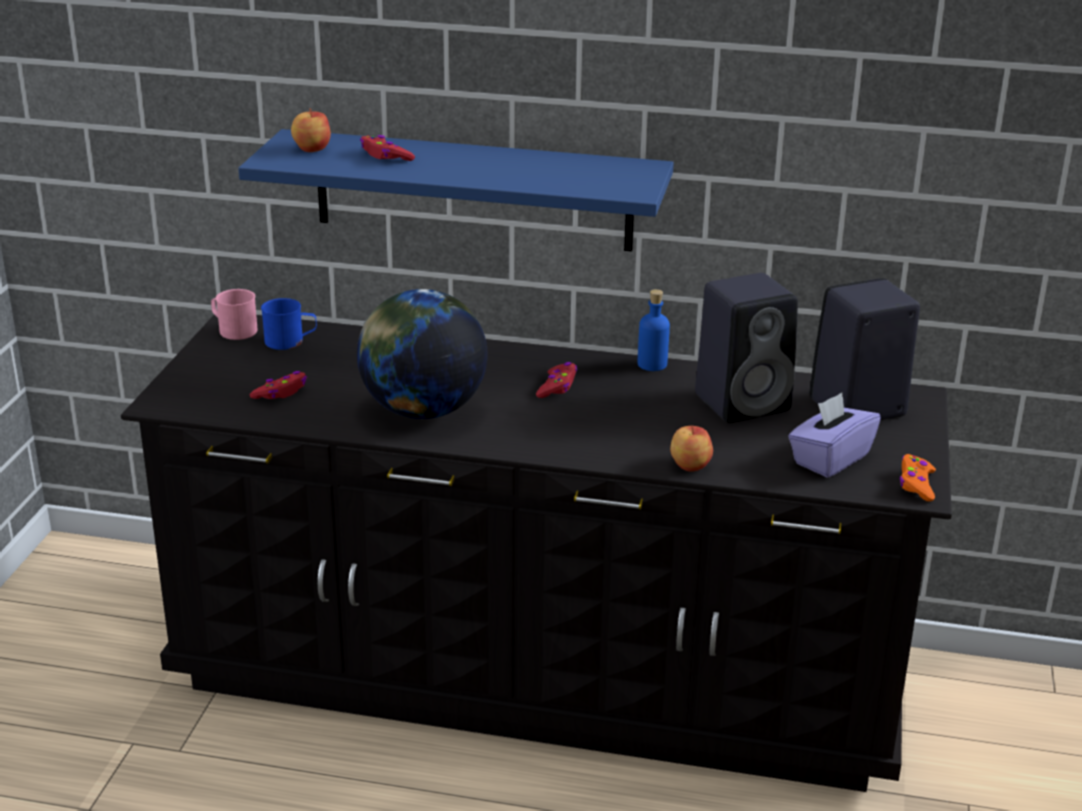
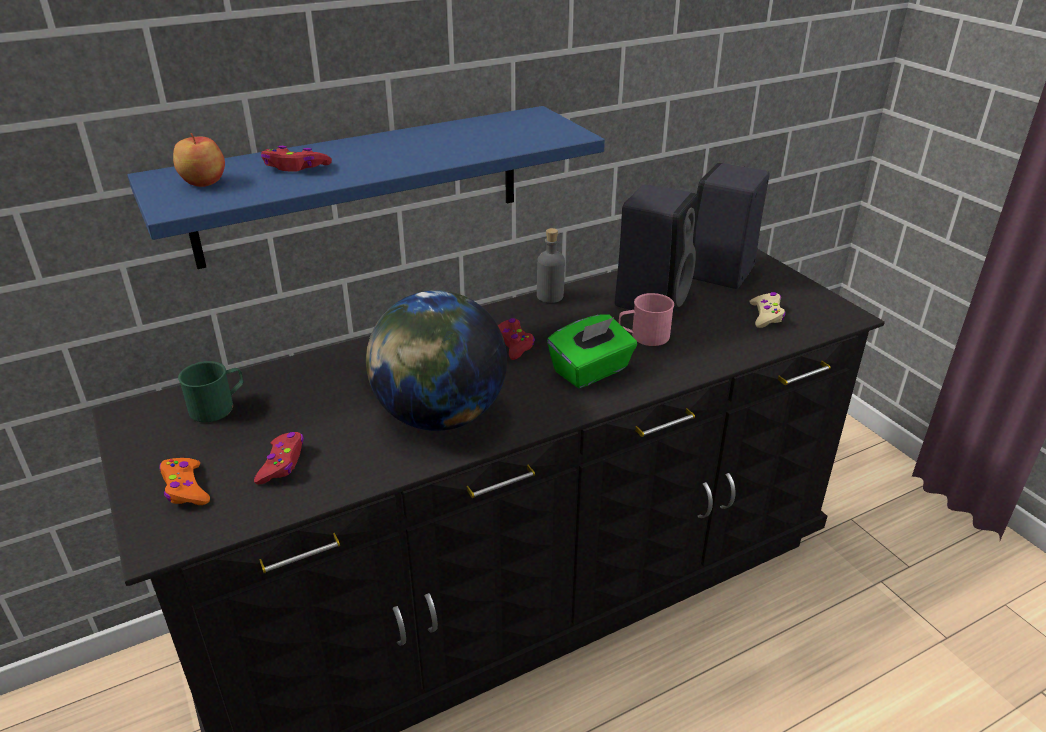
camera: 40 degrees left, 5 degrees up
(233, 330) = (139, 420): pink mug -> pink mug (644, 336)
(290, 341) = (218, 406): blue mug -> green mug
(587, 431) = (591, 371): none -> green tissue box
(652, 364) = (550, 296): blue bottle -> grey bottle
(689, 465) = (698, 364): apple -> none
(830, 459) = (766, 315): purple tissue box -> beige game controller
(916, 484) = (836, 310): orange game controller -> orange game controller (185, 488)

